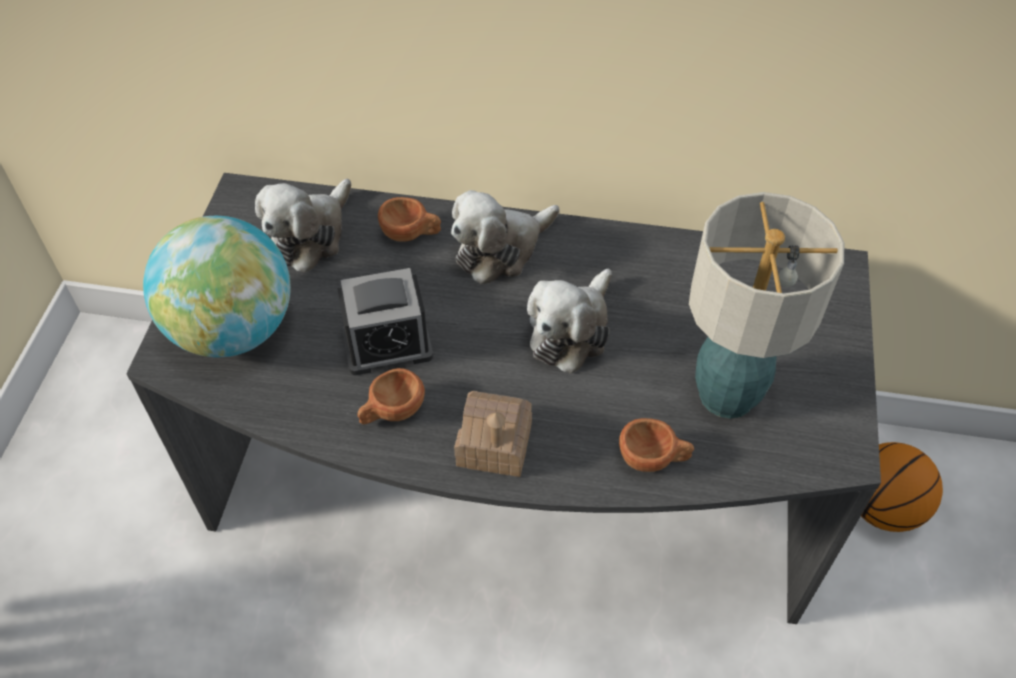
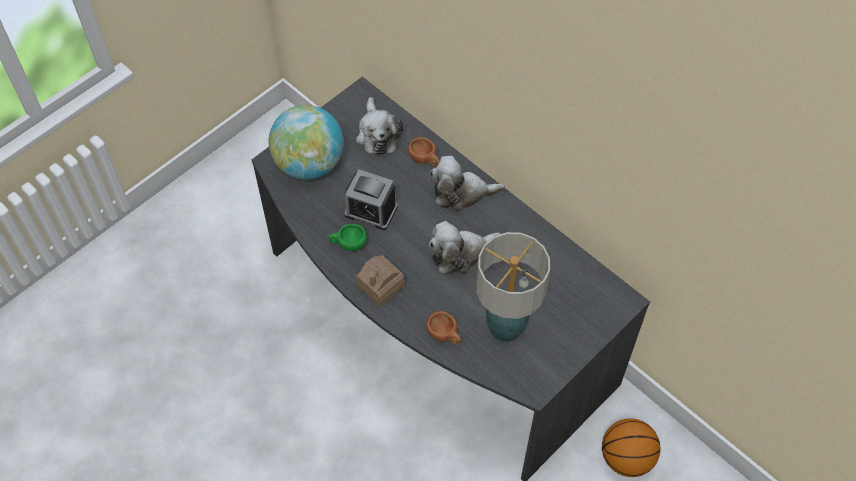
camera: 35 degrees right, 5 degrees up
(310, 236) = (377, 134): plush toy -> plush toy turned 75 degrees counterclockwise
(391, 412) = (348, 244): brown cup -> green cup

